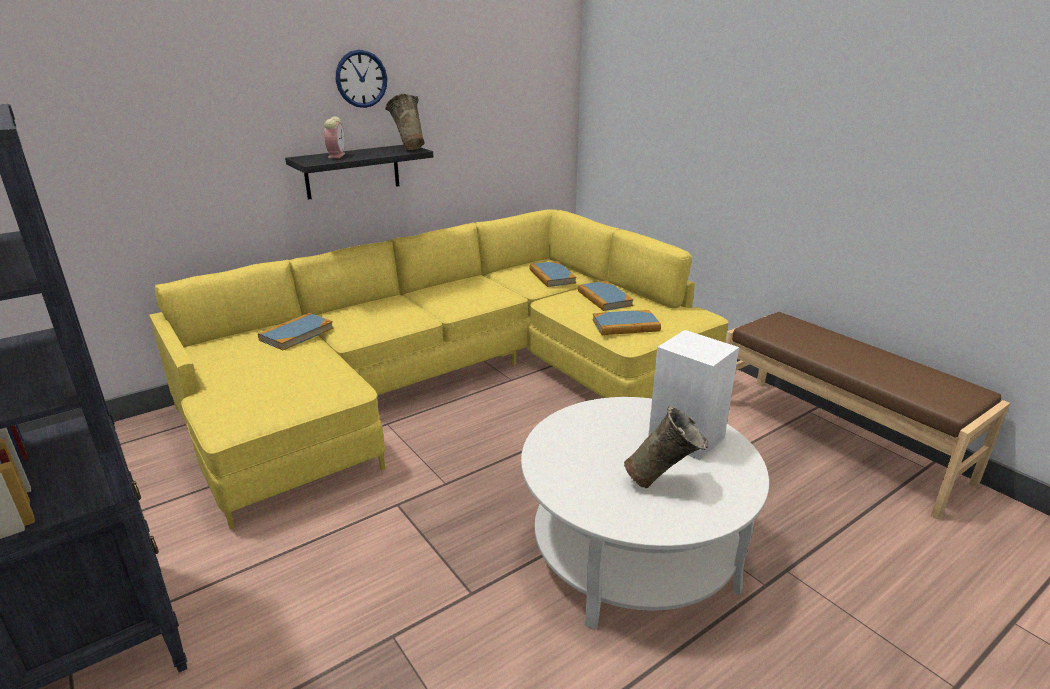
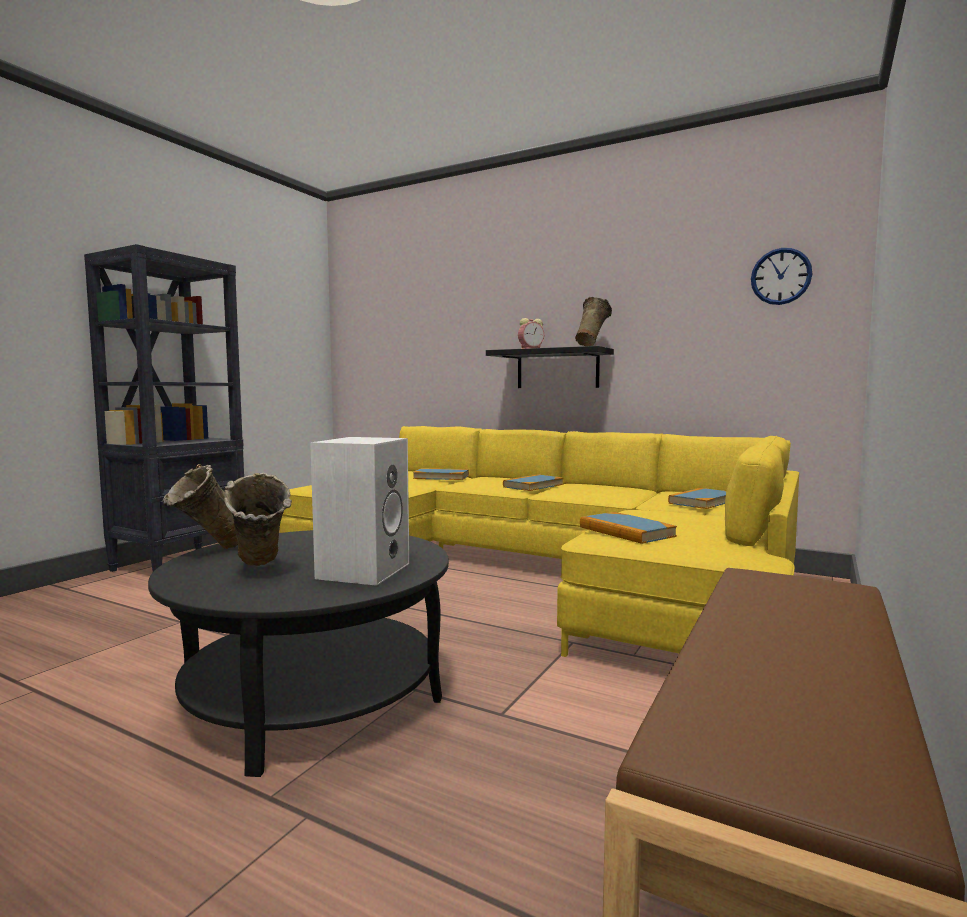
camera: 65 degrees right, 20 degrees down
(361, 79) = (575, 290): wall clock -> wall clock (781, 276)
(581, 509) = (209, 551): none -> beige vase
(604, 298) = (688, 519): book -> book (533, 485)
(633, 550) = (312, 694): white coffee table -> black coffee table

